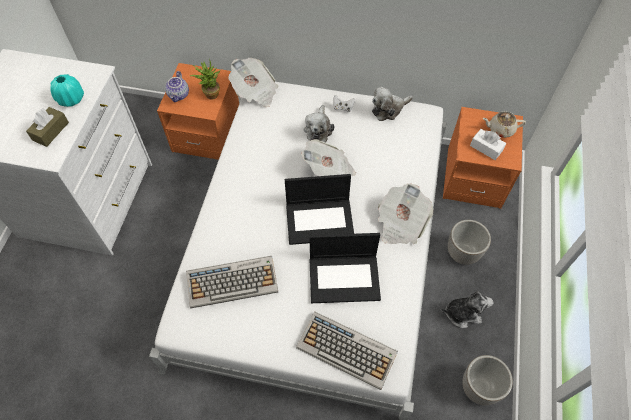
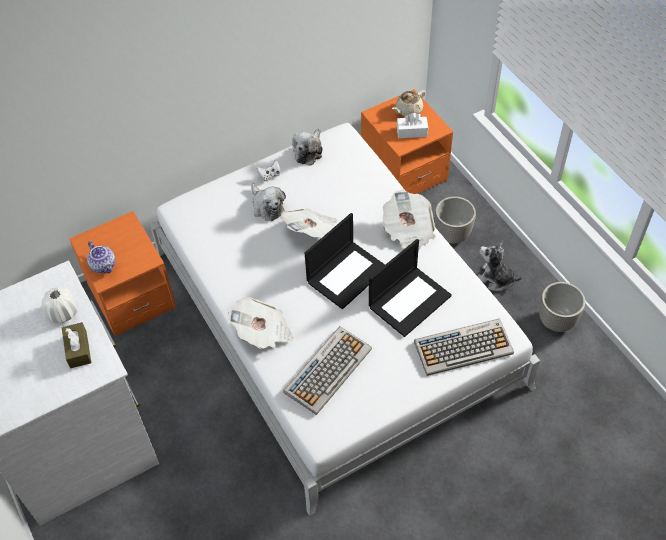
camera: 40 degrees left, 5 degrees down
(71, 99) = (63, 312): turquoise vase -> white vase
(210, 93) = (132, 244): potted plant -> none
(255, 91) = (176, 213): newspaper -> newspaper (263, 332)
(462, 313) = (495, 279): plush toy -> plush toy turned 105 degrees counterclockwise

